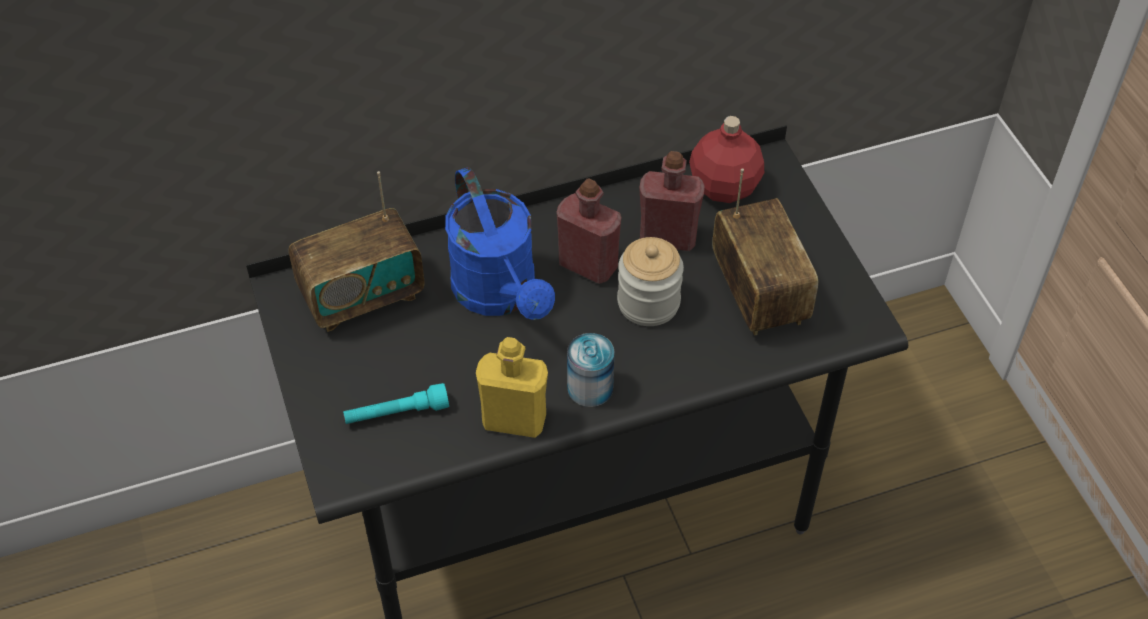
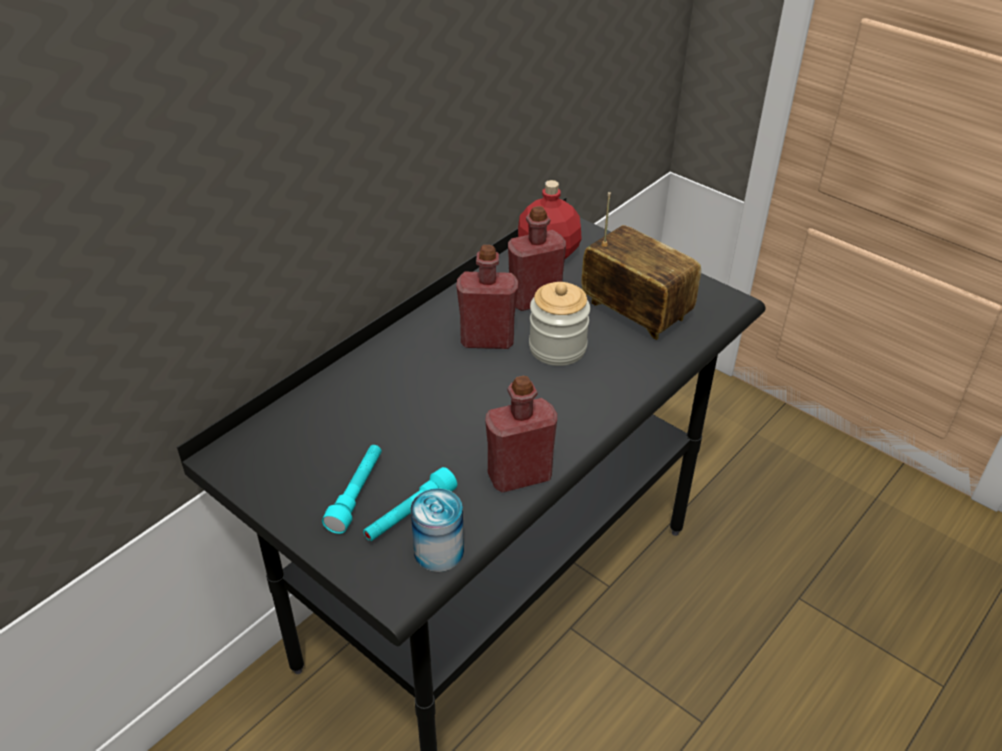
camera: 30 degrees left, 10 degrees down
(362, 296) = (306, 435): radio -> none
(366, 374) = (356, 494): none -> turquoise flashlight
(501, 295) = (431, 387): blue watering can -> none
(514, 420) = (519, 475): yellow bottle -> red bottle
(590, 388) = (562, 425): can -> can (438, 551)

